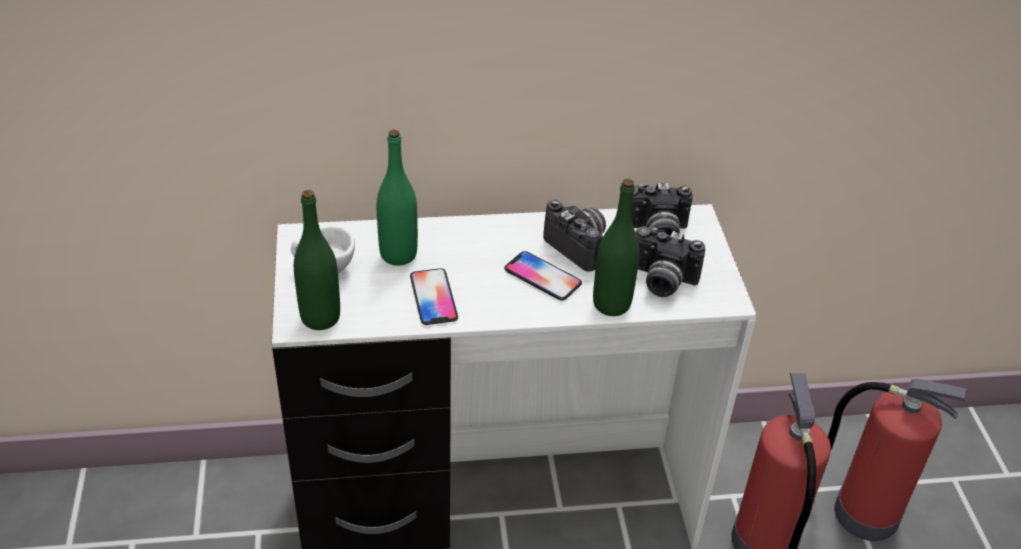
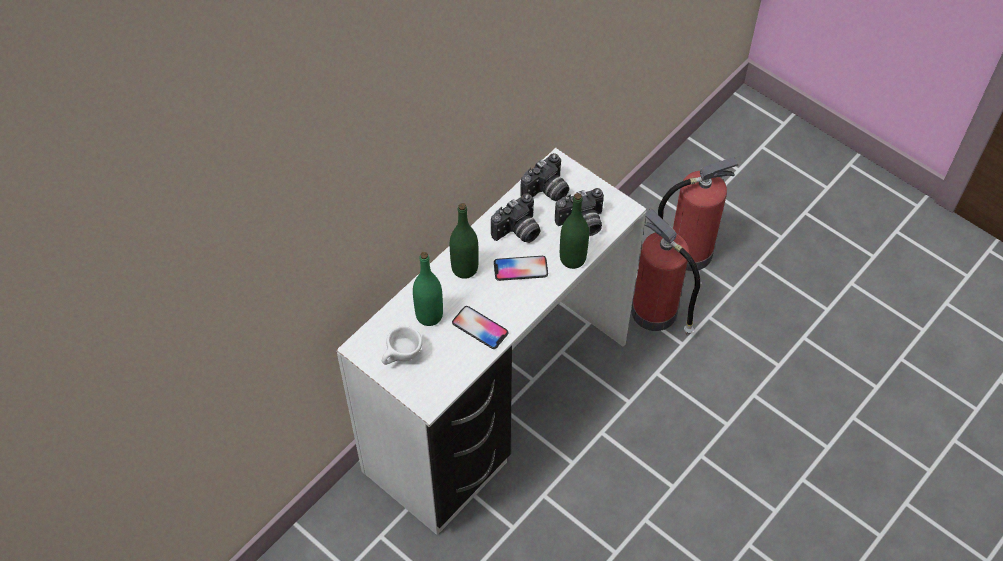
camera: 40 degrees left, 15 degrees up
(320, 318) = (436, 389): green bottle -> green bottle (464, 268)
(580, 246) = (518, 232): camera -> camera turned 135 degrees clockwise

